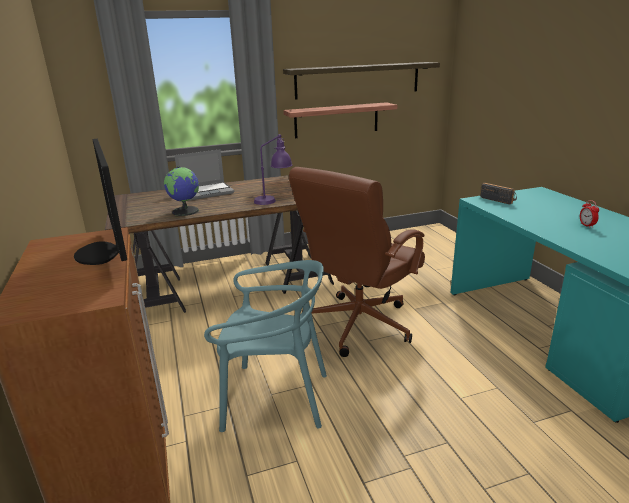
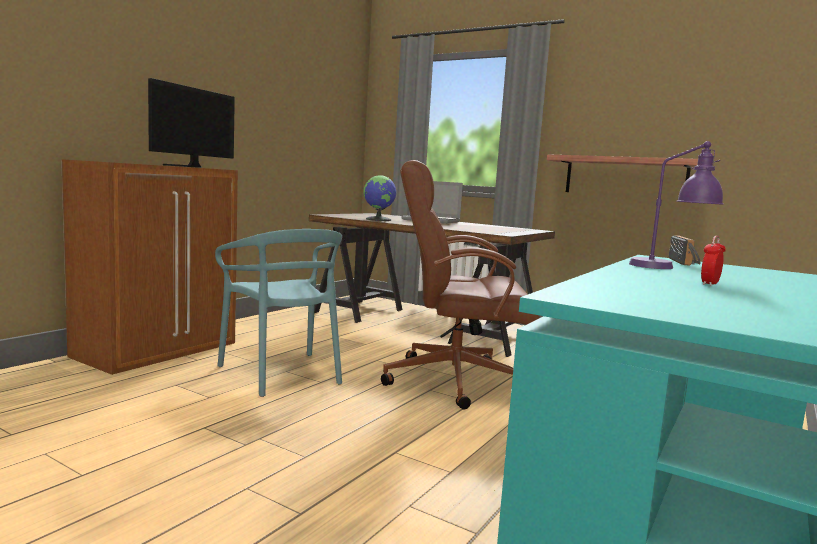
camera: 50 degrees right, 15 degrees down
(274, 200) = (458, 228): purple table lamp -> purple table lamp (670, 268)
(358, 80) = (663, 128): shelf -> none

